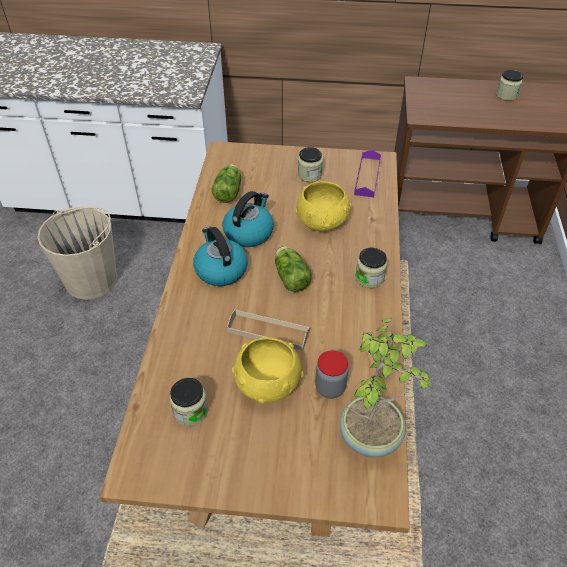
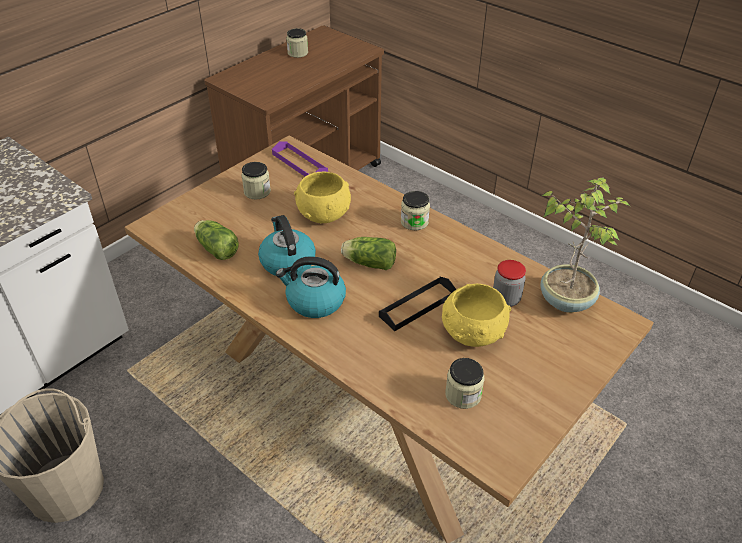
camera: 55 degrees left, 5 degrees down
(268, 332) = (417, 306): beige tray -> black tray

